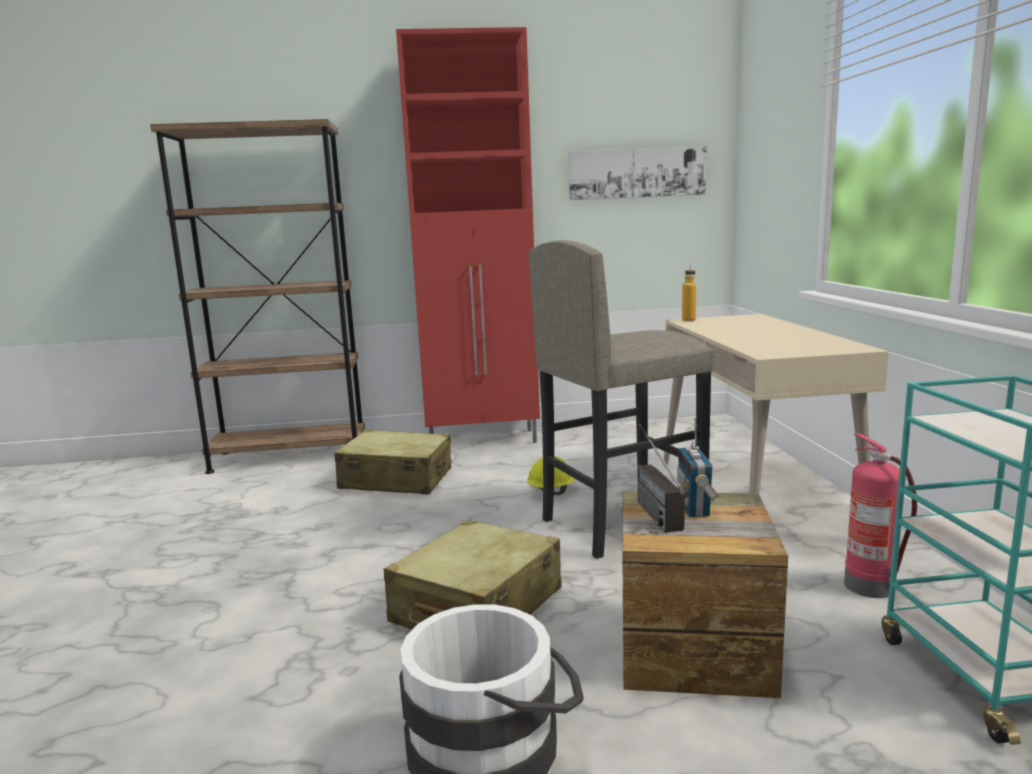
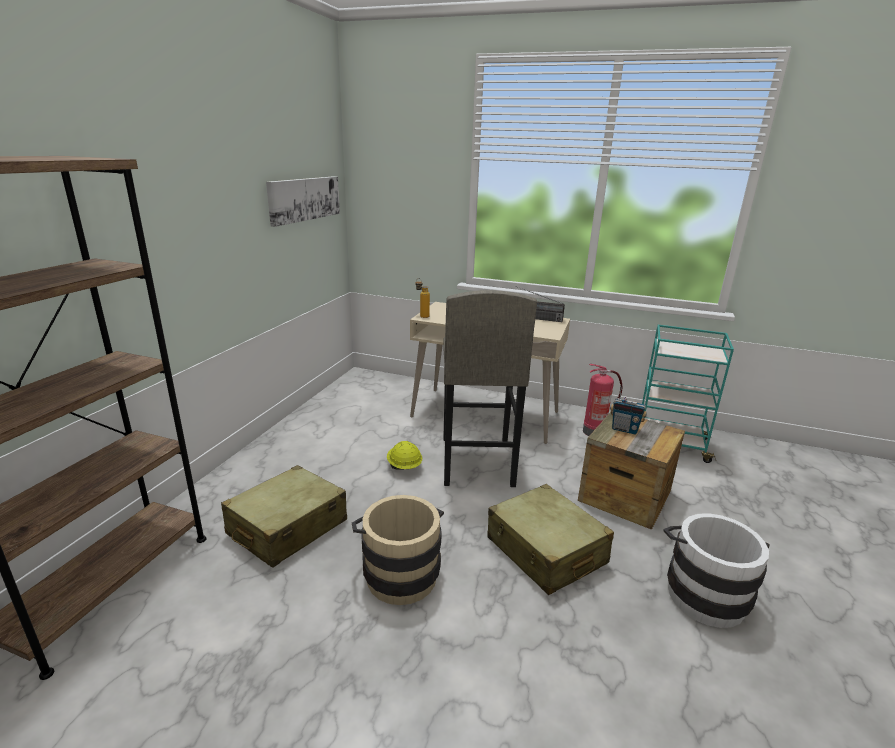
camera: 65 degrees left, 10 degrees up
(373, 537) = (399, 571): none -> beige bucket
(484, 440) = (260, 459): red cabinet -> none
(650, 507) = (616, 438): radio -> radio (537, 318)

